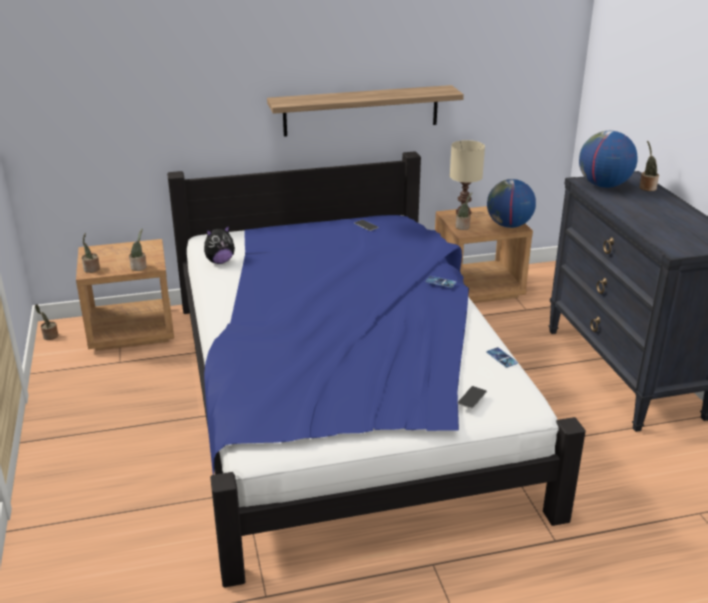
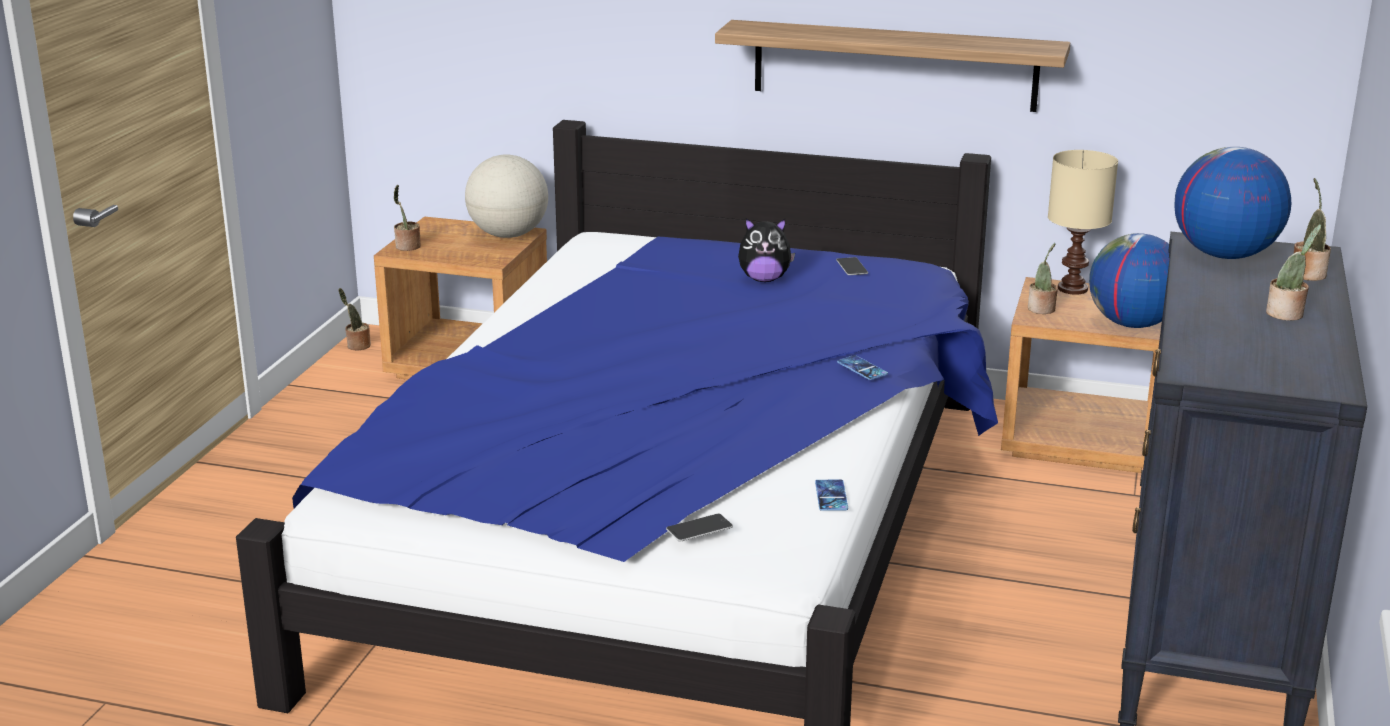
camera: 30 degrees right, 5 degrees down
(139, 267) = (471, 258): potted plant -> potted plant (1287, 314)
(144, 248) = (508, 235): none -> globe
(220, 261) = (574, 270): plush toy -> plush toy (764, 279)

